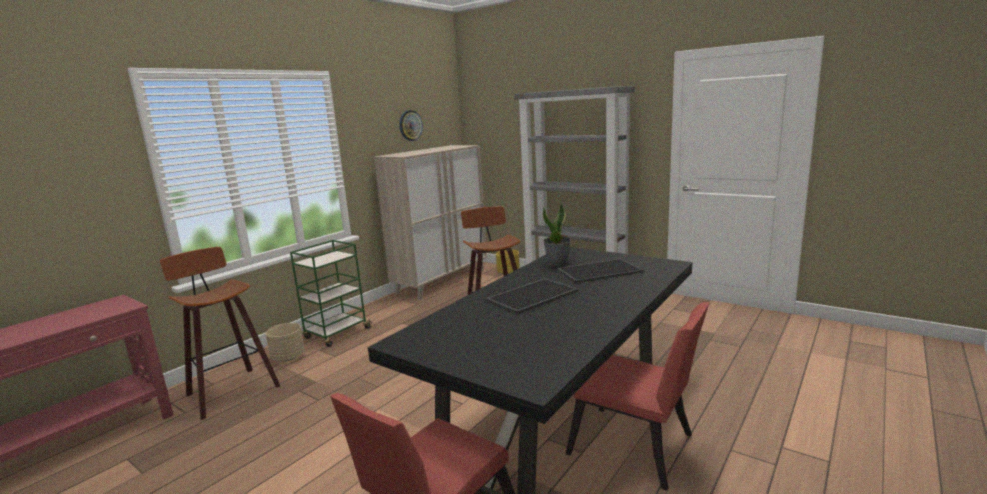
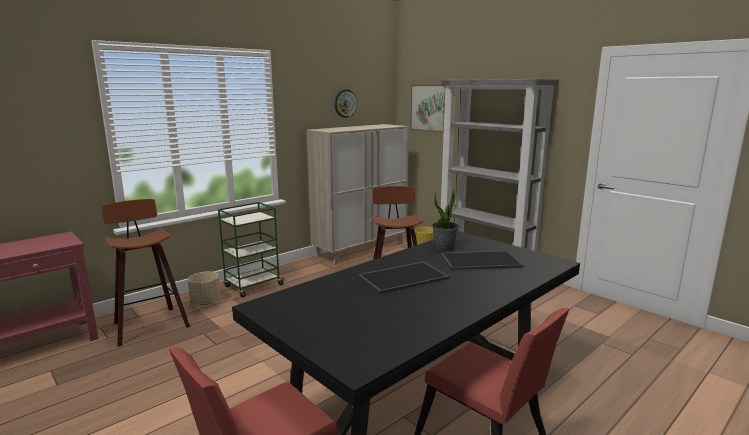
camera: 10 degrees right, 0 degrees up
(498, 124) = (429, 108): none -> picture

